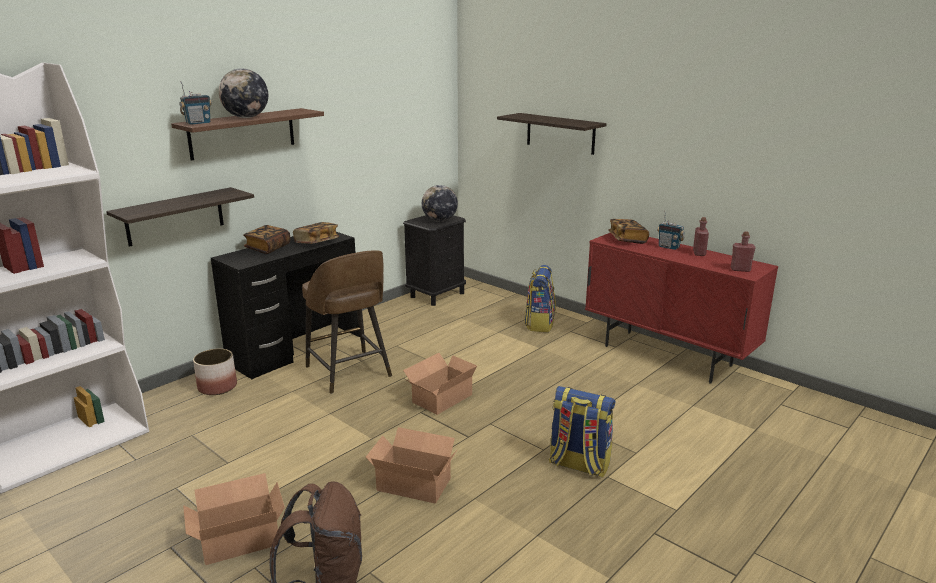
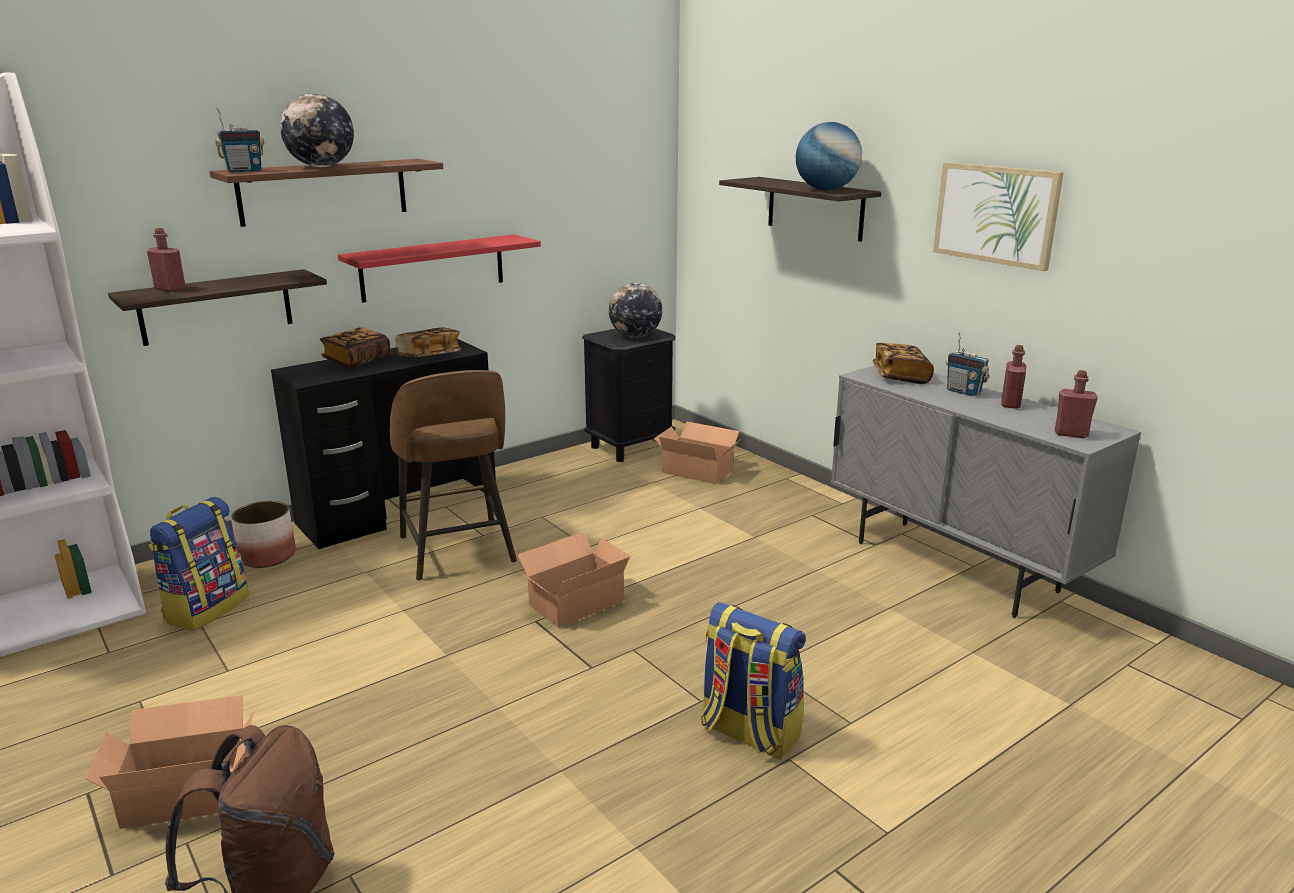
camera: 10 degrees right, 0 degrees up
(149, 206) = (170, 289): none -> red bottle
(310, 181) = (433, 267): none -> red shelf
(413, 482) = (478, 732): cardboard box -> cardboard box (697, 470)
(539, 324) = (768, 500): backpack -> backpack (206, 608)
(572, 123) = (826, 190): none -> globe
(667, 356) = (955, 567): red cabinet -> grey cabinet
(683, 137) = (996, 214): none -> picture

